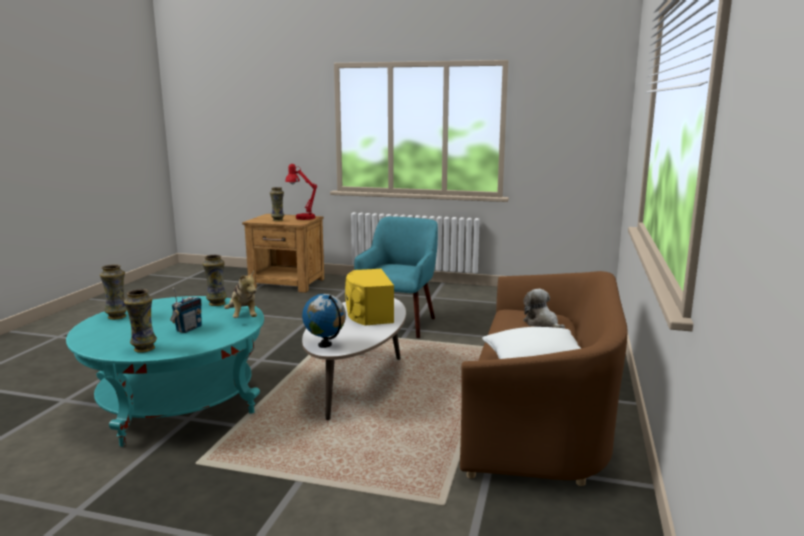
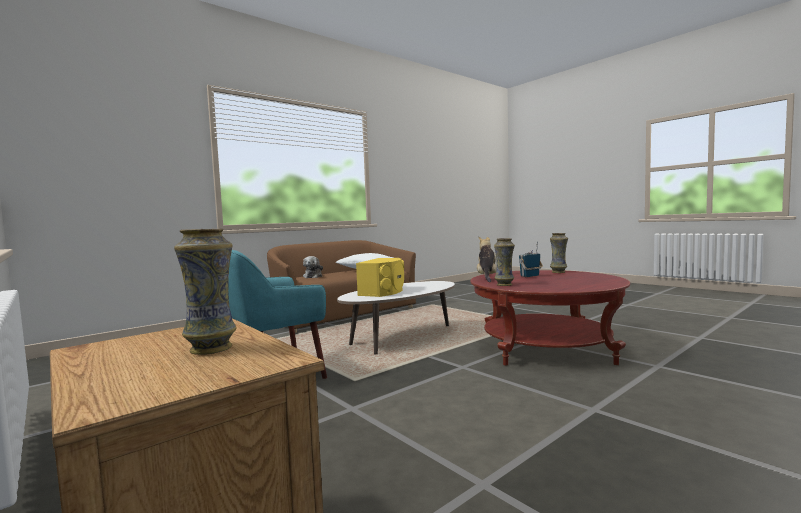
camera: 145 degrees left, 10 degrees down
(117, 316) = (595, 284): vase -> none
(178, 402) = (546, 348): turquoise coffee table -> red coffee table
(302, 217) = (115, 351): red table lamp -> none
(325, 345) = (441, 283): globe -> none

